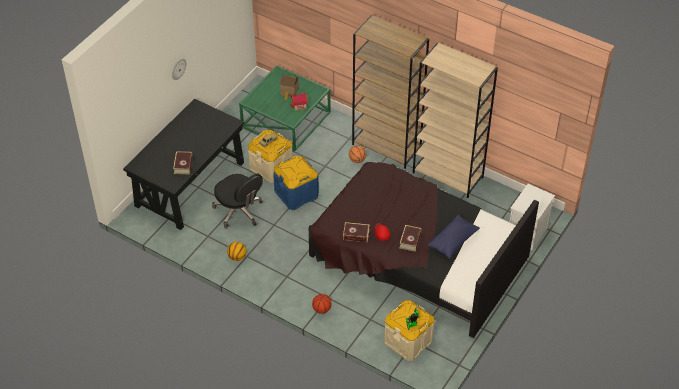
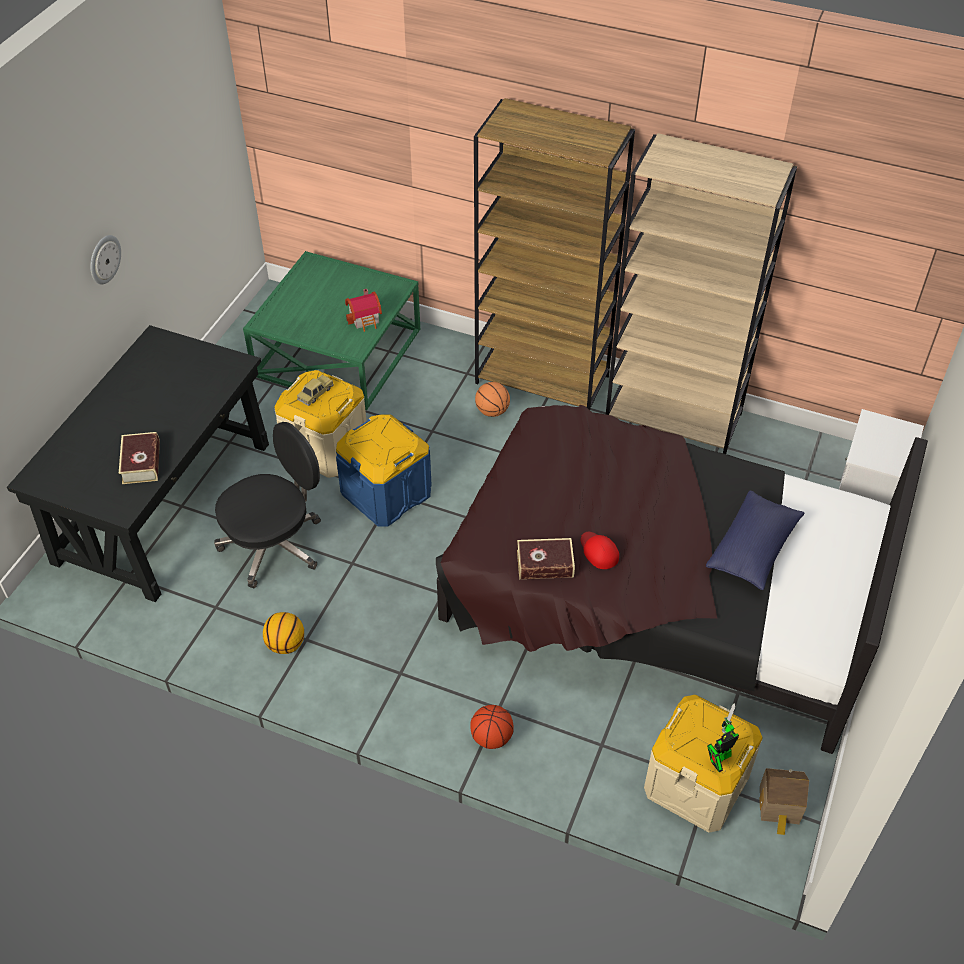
camera: 10 degrees left, 0 degrees up
(239, 211) = (274, 544): black office chair -> black office chair turned 75 degrees counterclockwise
(289, 92) = (340, 297): toy house -> toy house (779, 807)
(410, 240) = (664, 560): book -> none

